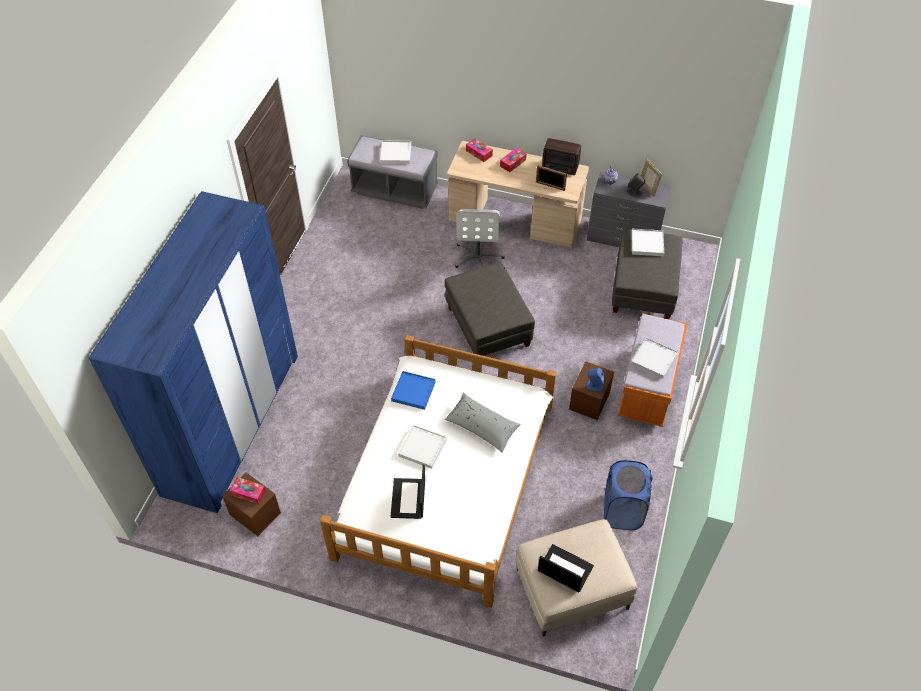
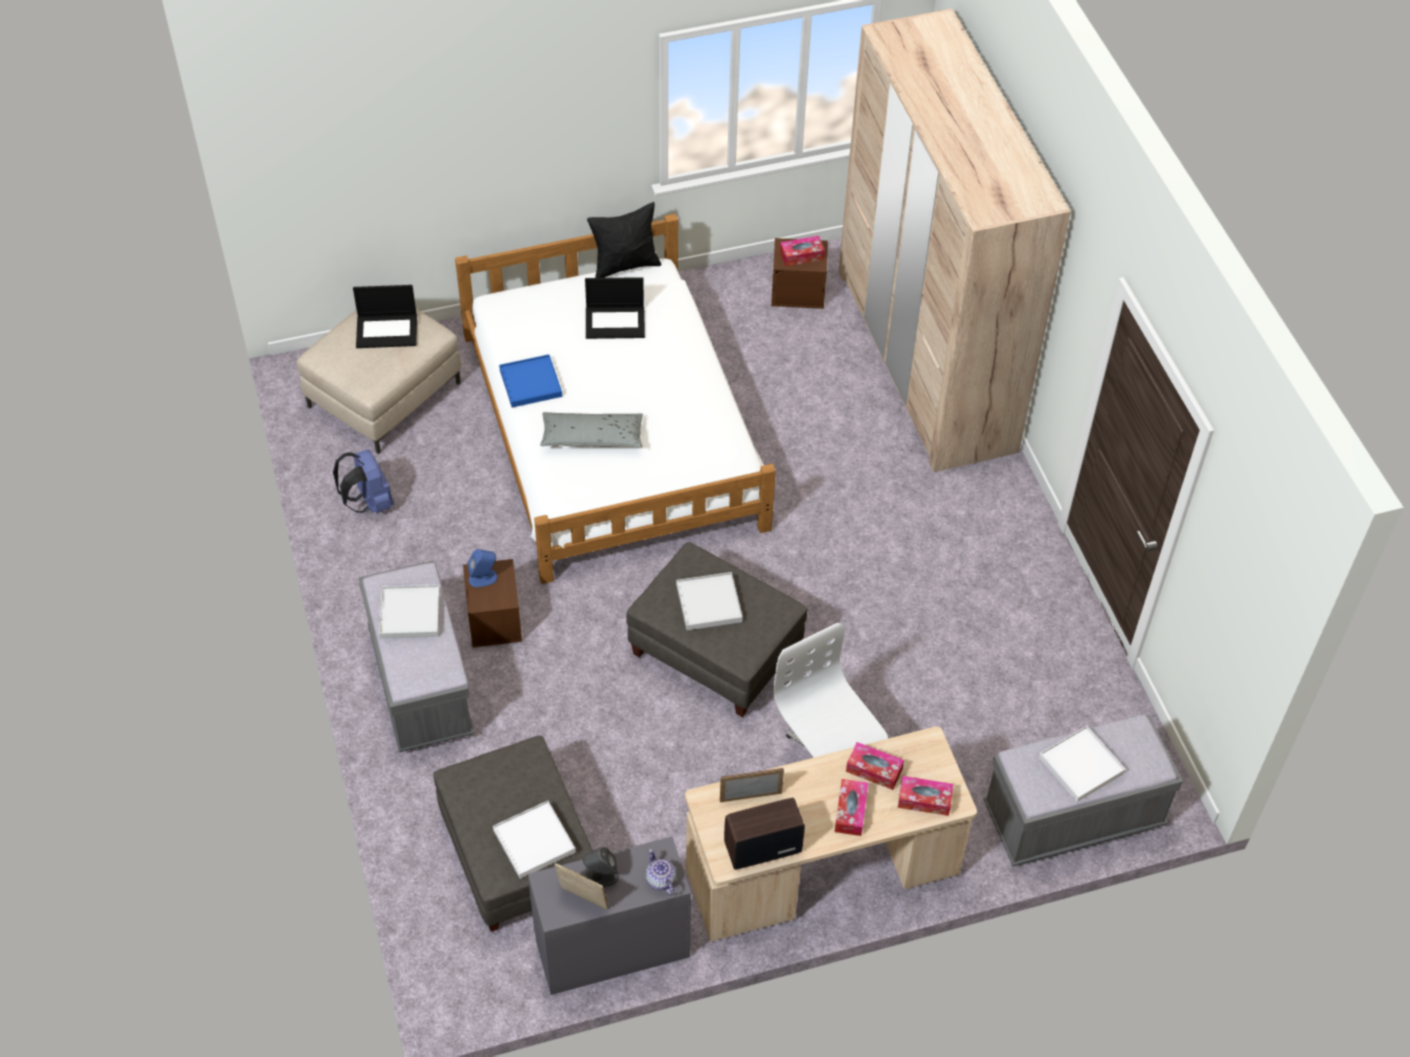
camera: 145 degrees right, 0 degrees up
(232, 422) = (925, 360): blue wardrobe -> beige wardrobe
(367, 544) = (625, 265): none -> black pillow
(408, 499) = (616, 322): laptop -> laptop turned 120 degrees clockwise
(413, 391) = (712, 434): blue tray -> blue tray (531, 383)
(422, 448) = (645, 378): white tray -> white tray (708, 603)
(489, 171) = (874, 770): none -> tissue box
(622, 511) = (369, 502): blue laundry basket -> blue backpack
(648, 387) = (421, 684): orange bench -> grey bench

